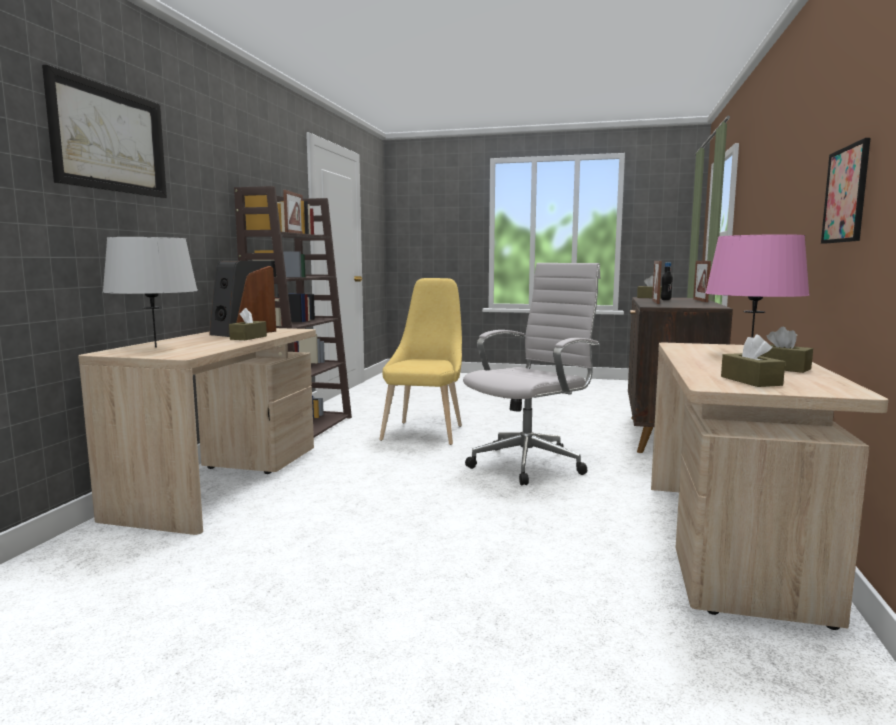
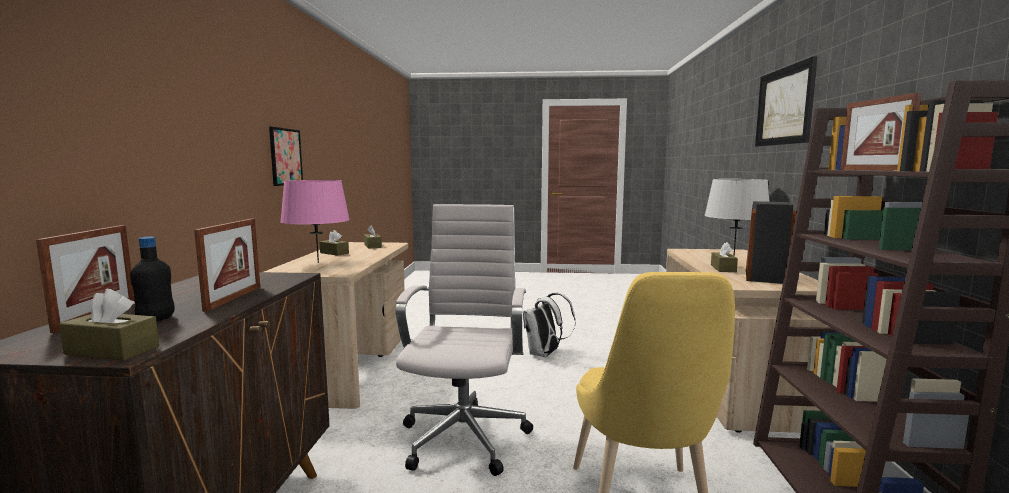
camera: 170 degrees right, 0 degrees up
(401, 540) = (545, 354): none -> white backpack
(530, 463) = (465, 435): white office chair -> white office chair turned 150 degrees clockwise

